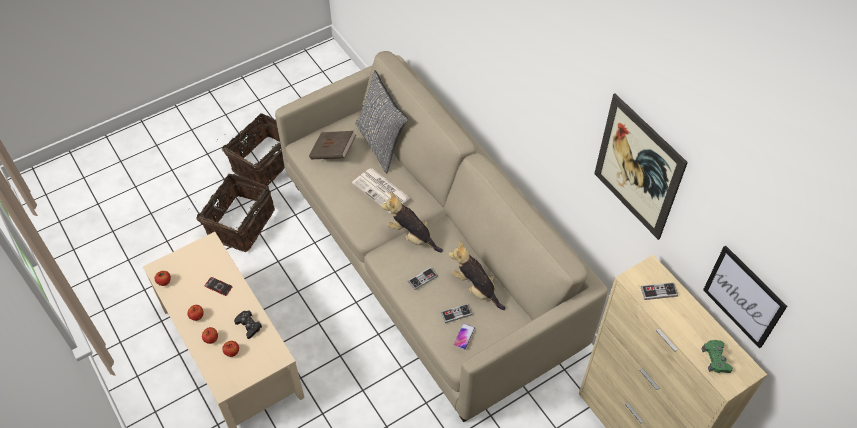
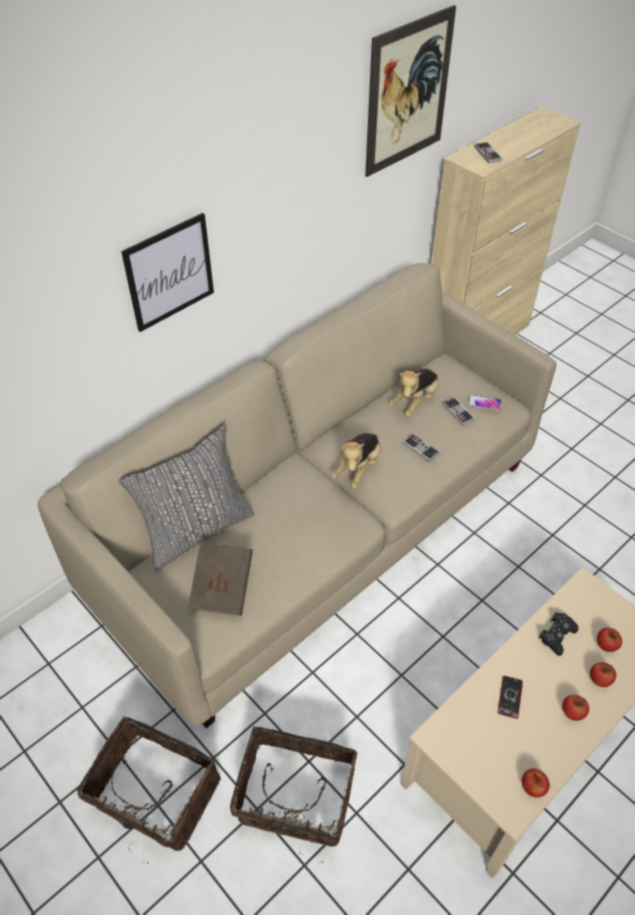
camera: 100 degrees left, 5 degrees down
(382, 191) = (289, 512): newspaper -> none
(716, 359) = (543, 127): green game controller -> none
(743, 296) = (511, 72): picture -> picture (169, 272)

